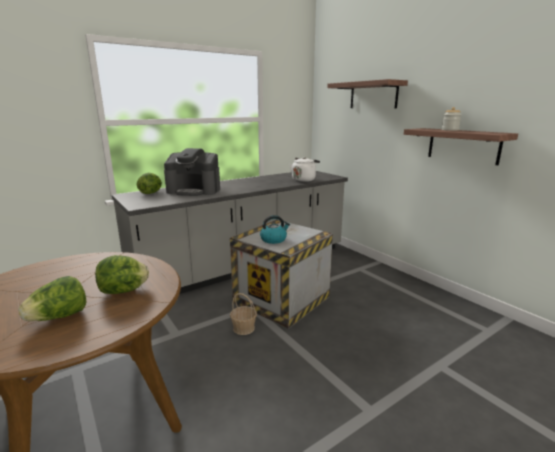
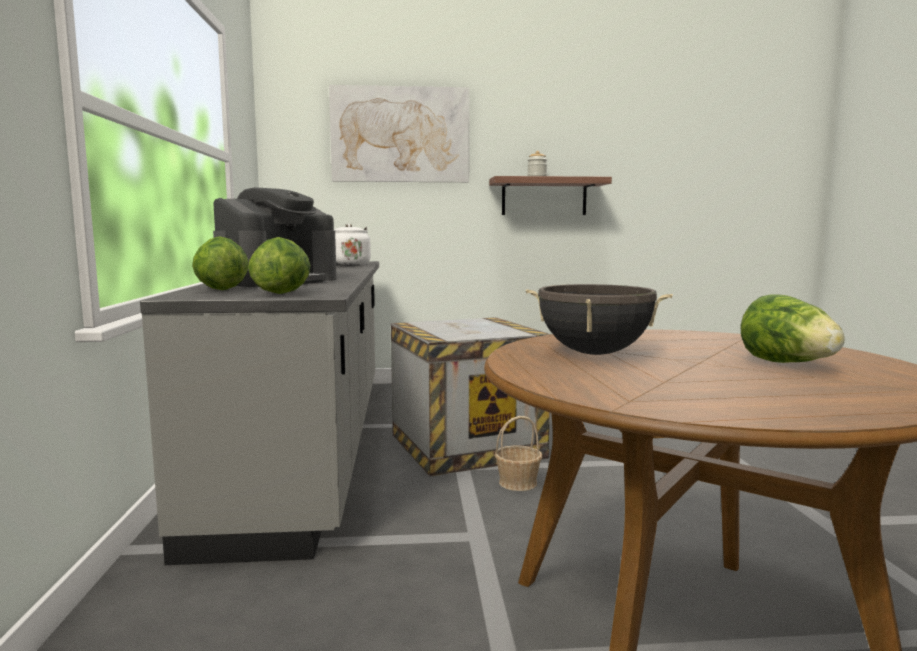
camera: 60 degrees left, 10 degrees down
(87, 270) = (594, 353): none -> black cooking pot
(124, 291) = (702, 343): lettuce -> lettuce (282, 293)
(274, 239) = (480, 331): kettle -> none
(373, 95) = (400, 135): shelf -> picture

